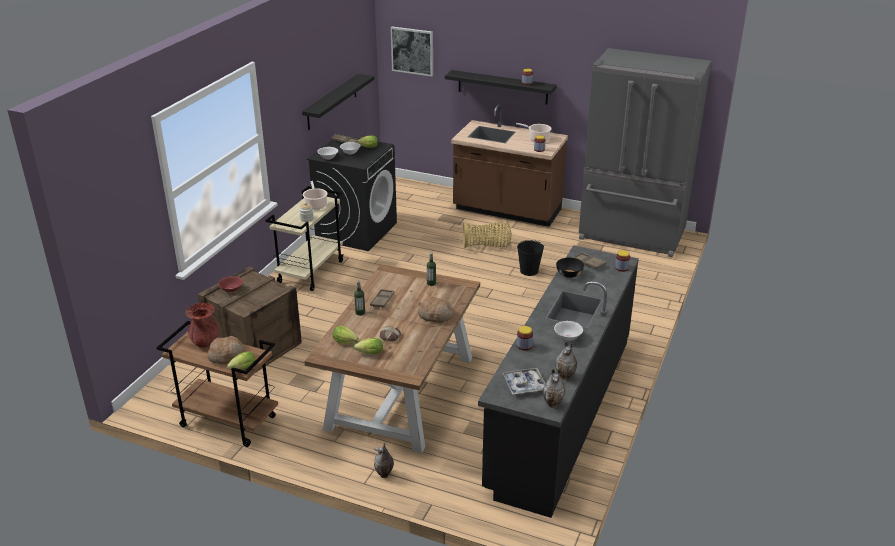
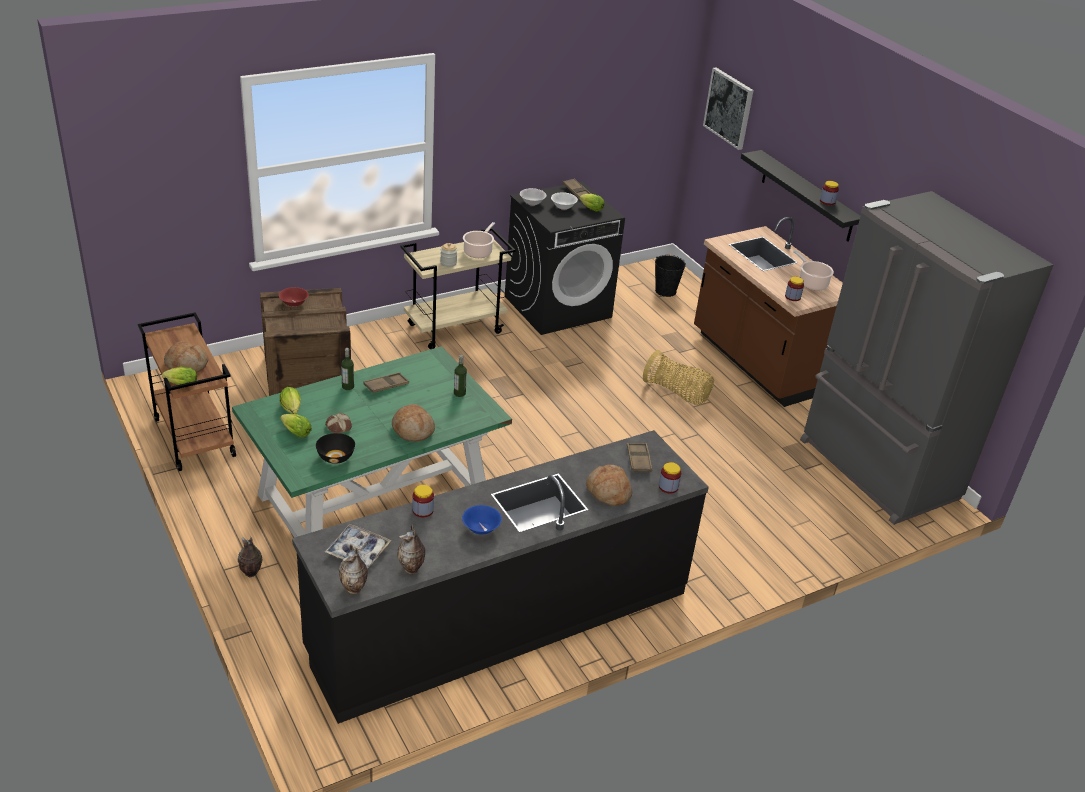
camera: 35 degrees right, 5 degrees up
(205, 342) = (189, 342): red vase -> none
(332, 102) = (582, 138): black shelf -> none
(401, 392) = (373, 501): brown dining table -> green dining table
(529, 271) = (686, 447): black bucket -> black bucket (665, 291)
(568, 337) = (481, 529): white bowl -> blue bowl
(569, 274) = (595, 460): black bowl -> black bowl (336, 457)
(598, 285) = (608, 492): none -> bread

